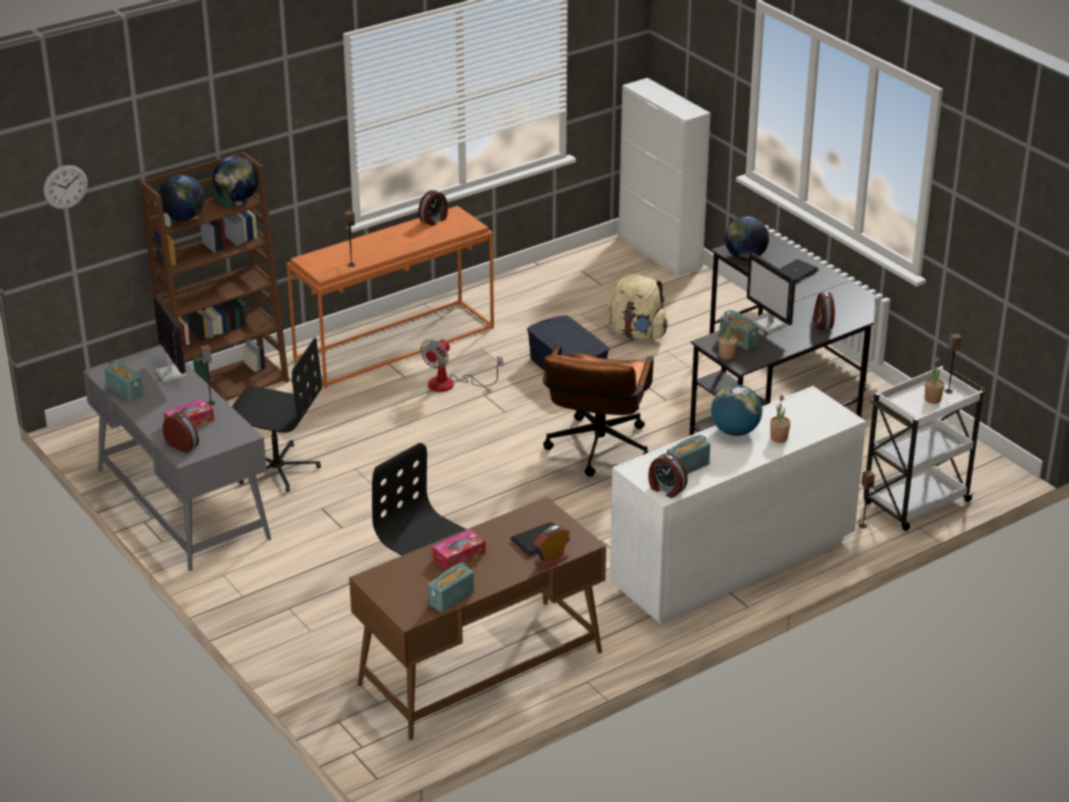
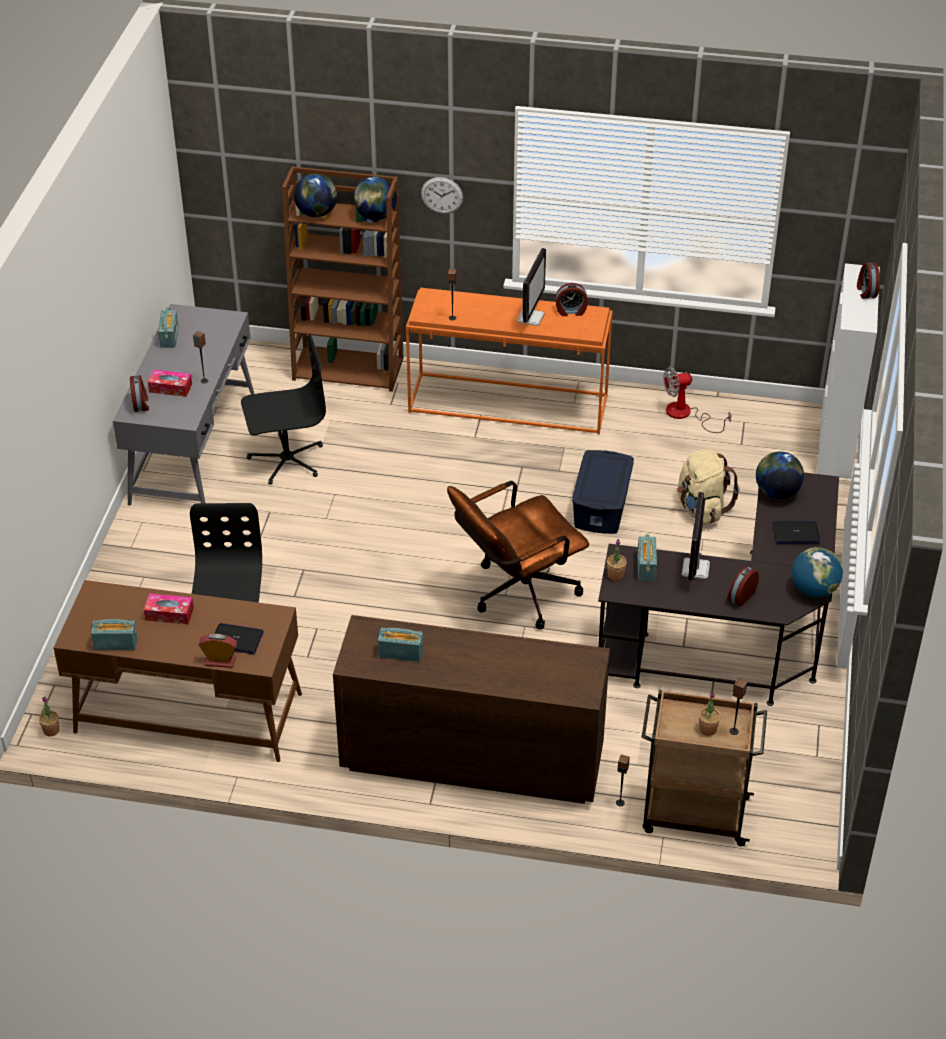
camera: 45 degrees right, 10 degrees up
(65, 187) = (222, 146): wall clock -> wall clock (442, 195)
(171, 373) = (216, 339): monitor -> monitor (530, 317)
(277, 468) = (286, 459): black office chair -> black office chair turned 75 degrees counterclockwise
(451, 384) = (498, 465): fan -> fan (686, 415)
(666, 489) = (356, 661): alarm clock -> alarm clock (866, 291)
(731, 564) = (471, 760): white dresser -> brown dresser
(735, 431) = (484, 647): globe -> globe (814, 590)
(779, 438) = (506, 676): potted plant -> potted plant (51, 730)
(915, 503) = (693, 814): white cart -> brown cart

